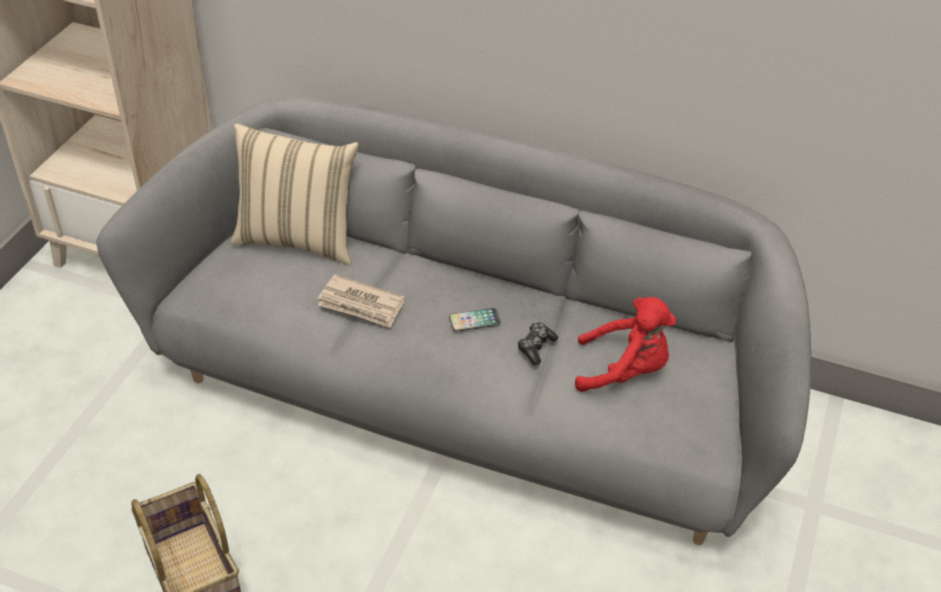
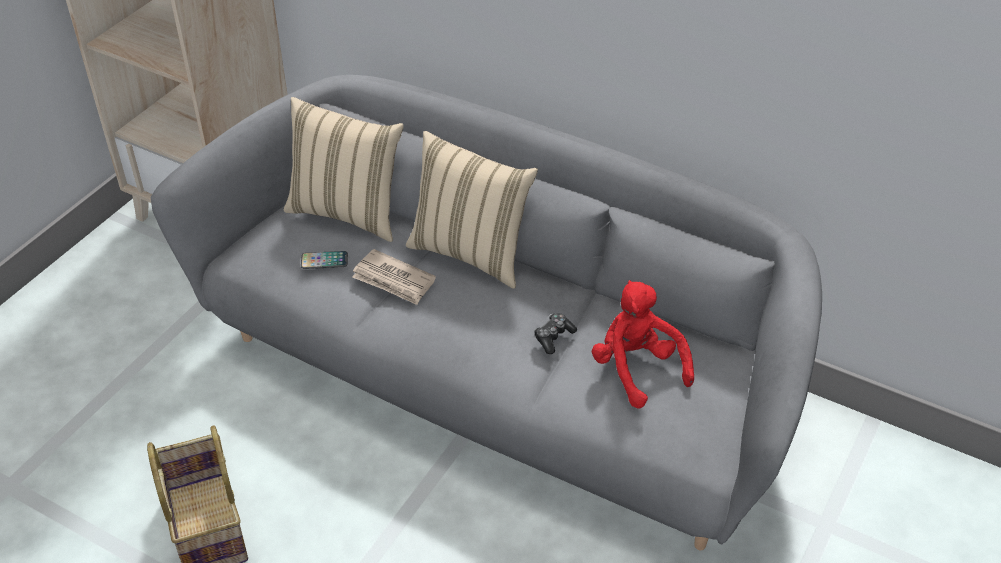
camera: 10 degrees right, 0 degrees up
(434, 270) = (471, 253): none -> beige pillow
(474, 321) = (499, 306): phone -> phone (324, 261)
(624, 371) = (636, 369): red plush toy -> red plush toy turned 135 degrees counterclockwise

